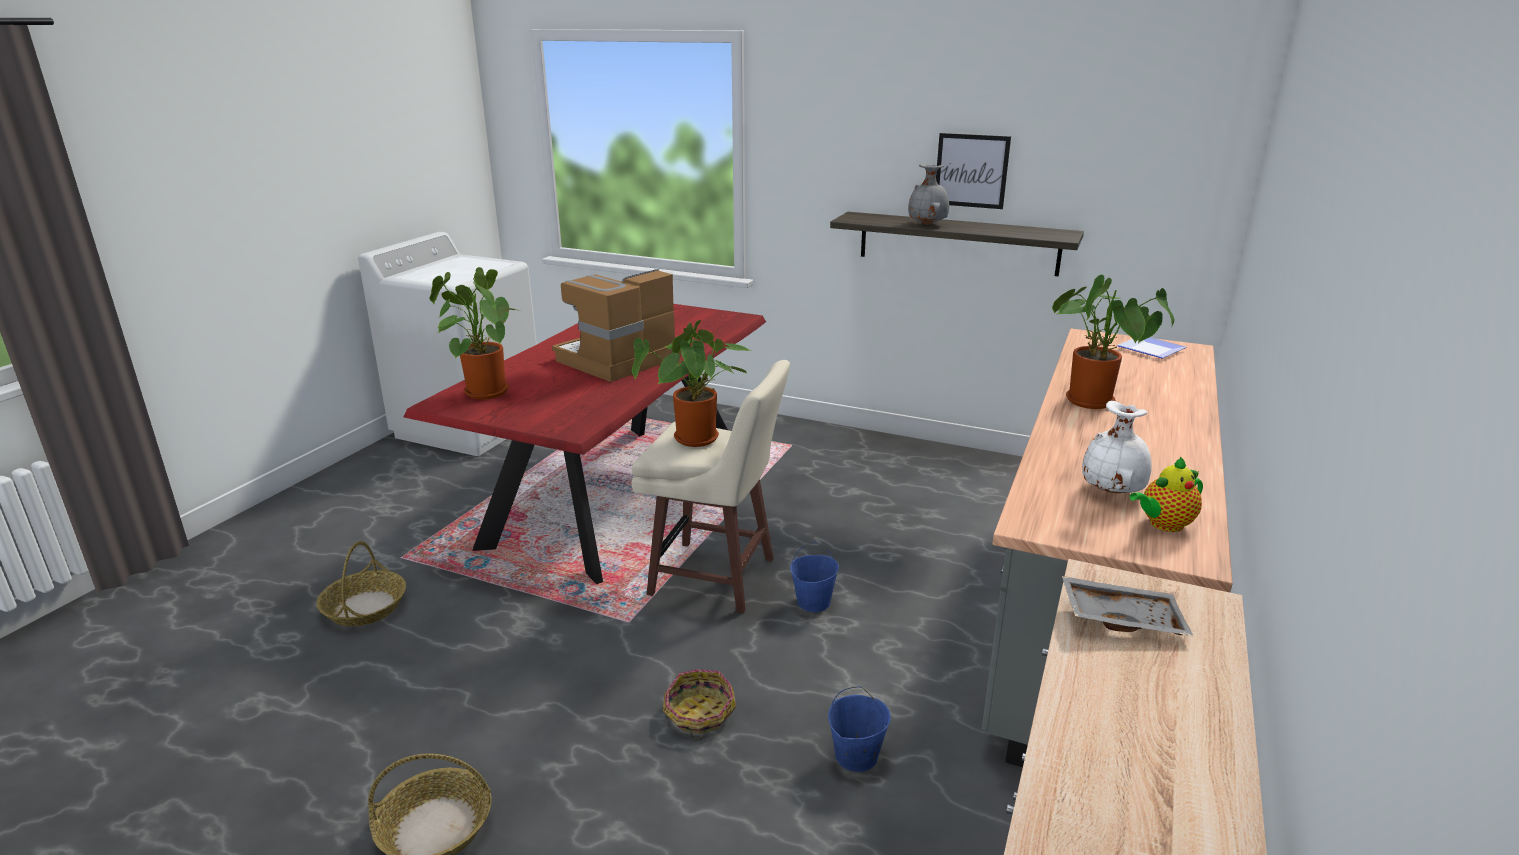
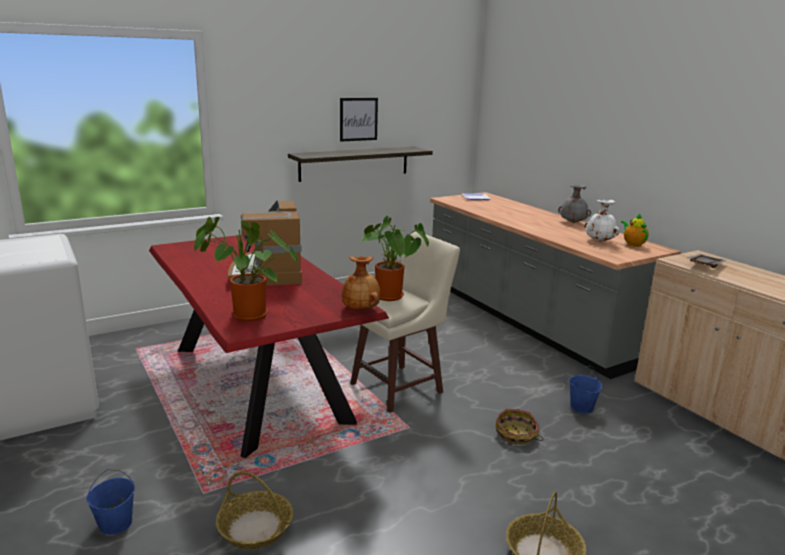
camera: 55 degrees left, 5 degrees down
(569, 430) = (361, 309): none -> brown vase
(813, 602) = (455, 372): blue bucket -> blue bucket (115, 523)
(928, 224) = (351, 153): grey vase -> grey vase (573, 222)
(1095, 403) = (517, 219): potted plant -> none
(1163, 524) = (633, 244): teapot -> teapot turned 150 degrees clockwise

